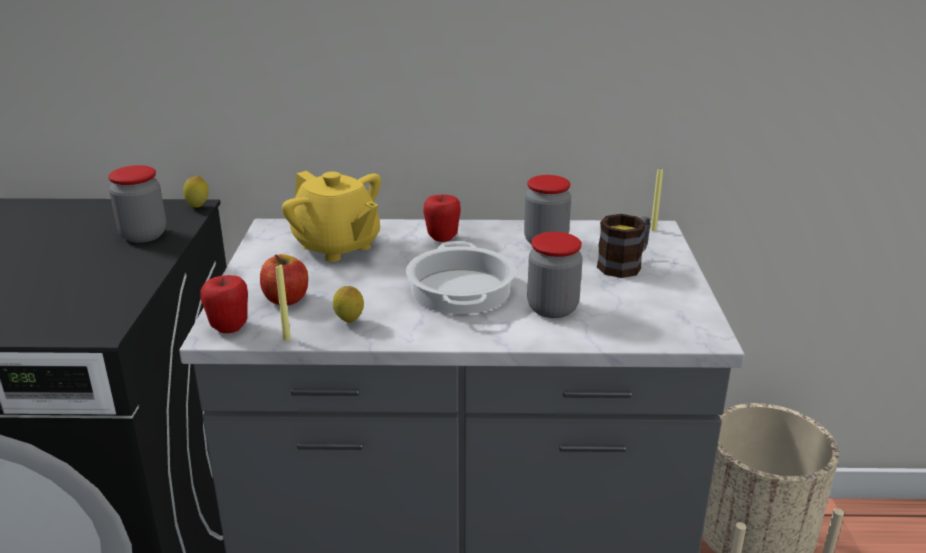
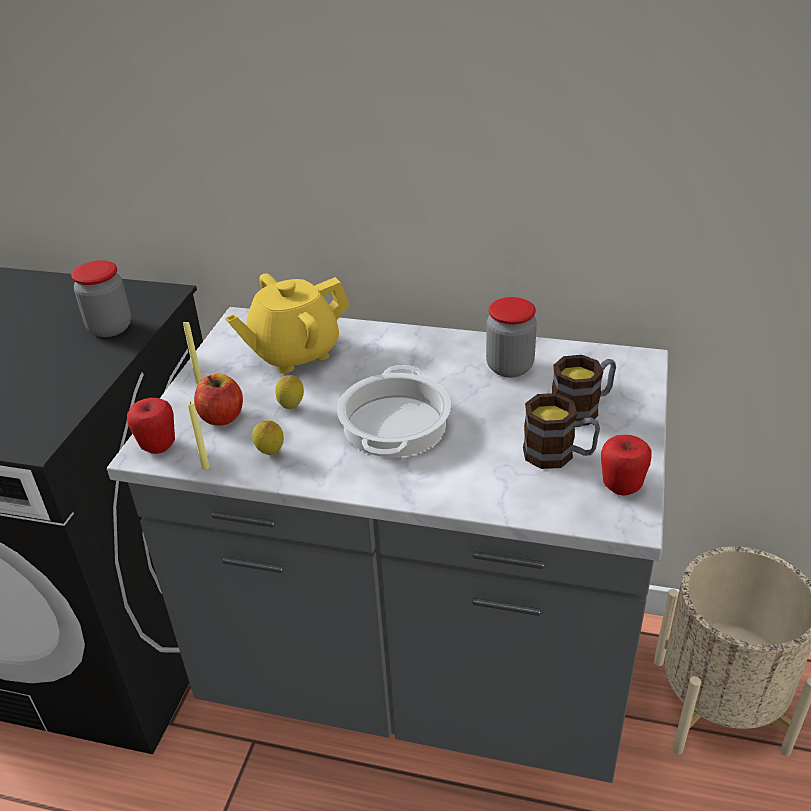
camera: 15 degrees right, 10 degrees up
(198, 207) = (171, 295): lemon -> lemon (291, 407)
(337, 247) = (294, 353): yellow teapot -> yellow teapot turned 90 degrees clockwise
(442, 238) = (403, 351): apple -> apple (621, 487)
(552, 308) = (479, 461): jar -> none
(621, 298) = (558, 455): none -> mug
(653, 229) = (636, 361): yellow candle -> yellow candle (199, 382)

